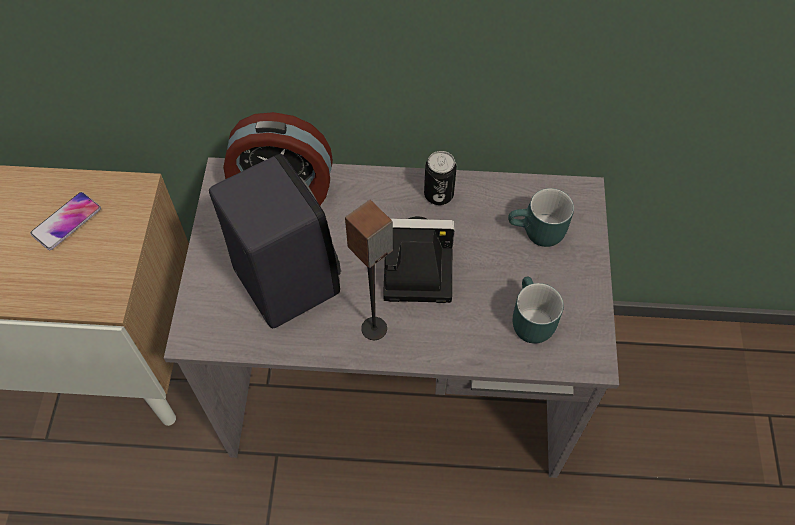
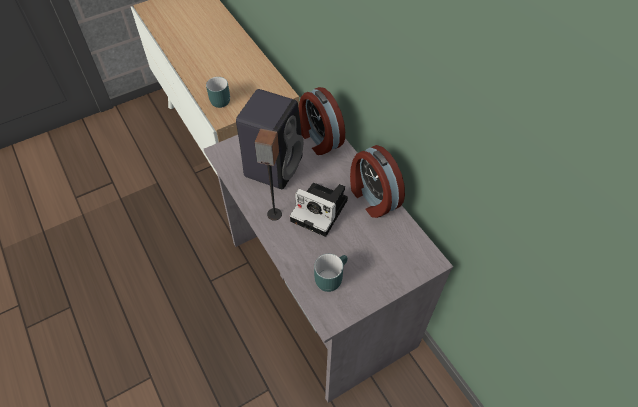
camera: 55 degrees right, 5 degrees down
(66, 221) = (249, 82): phone -> none
(414, 266) = (321, 211): camera -> camera turned 150 degrees clockwise
(438, 194) = (372, 198): can -> alarm clock
(537, 234) = (386, 253): turquoise mug -> turquoise mug (217, 100)

